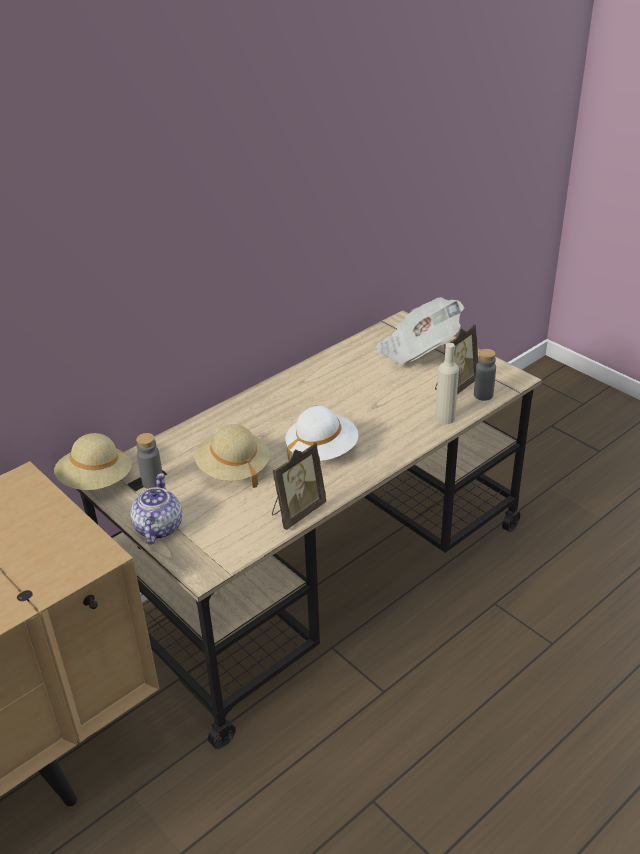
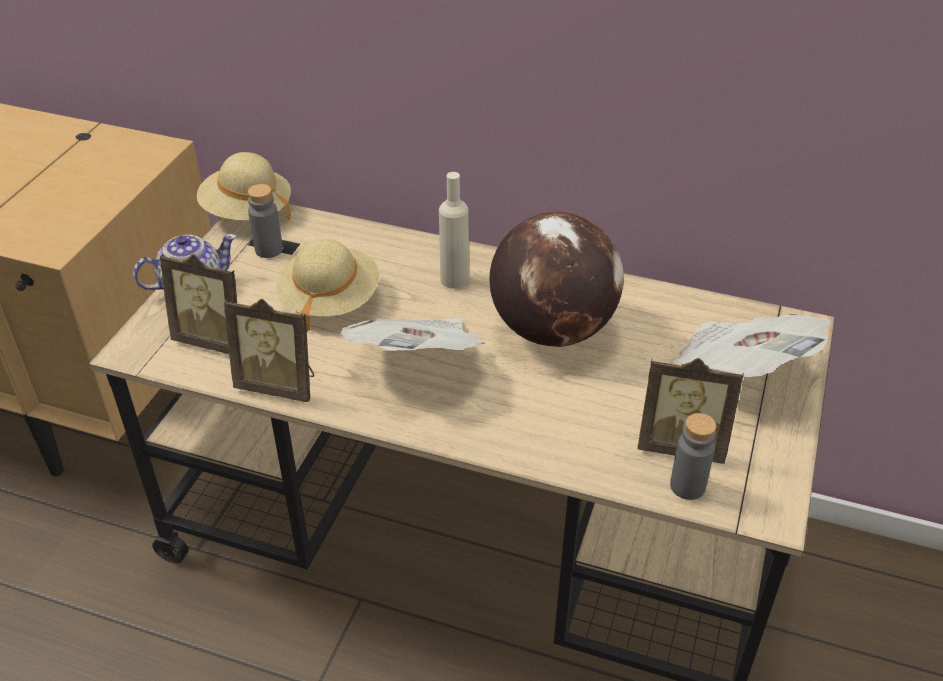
camera: 60 degrees right, 5 degrees up
(227, 529) = (215, 339): none -> picture frame
(322, 451) = (418, 361): white hat -> newspaper
(337, 395) = (552, 329): none -> globe
(445, 418) = (588, 460): beige bottle -> beige bottle (454, 279)

